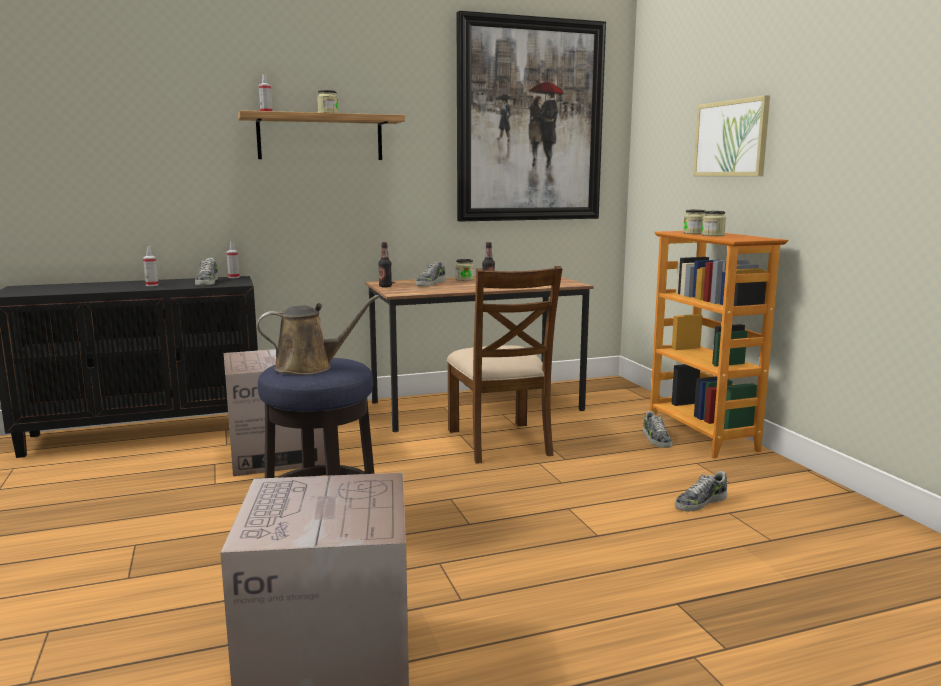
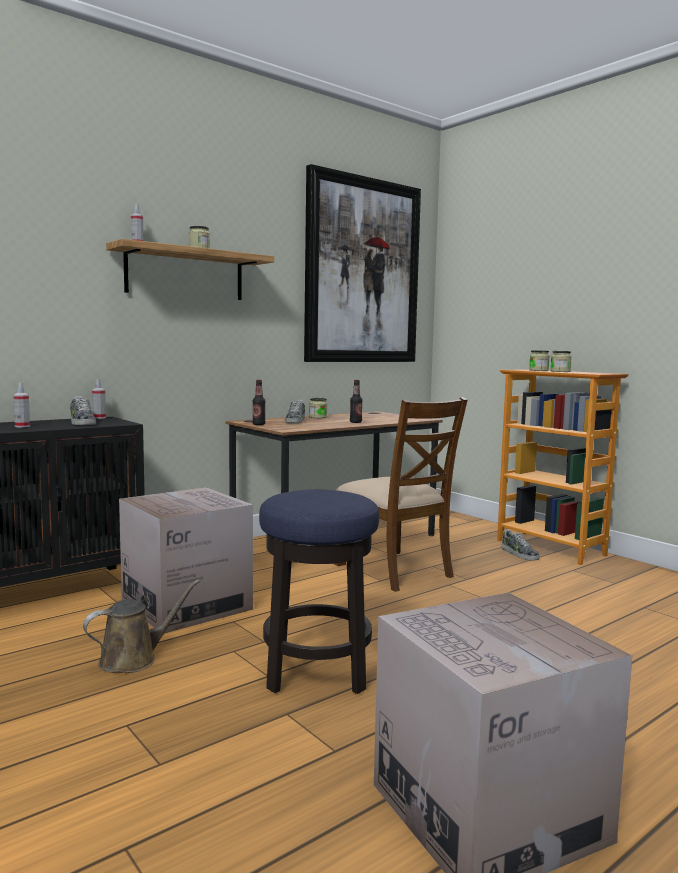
camera: 20 degrees left, 5 degrees down
(309, 367) = (316, 499): brown watering can -> brown watering can (134, 659)
(700, 502) = (614, 602): shoe -> none
(731, 138) = (556, 291): picture -> none

